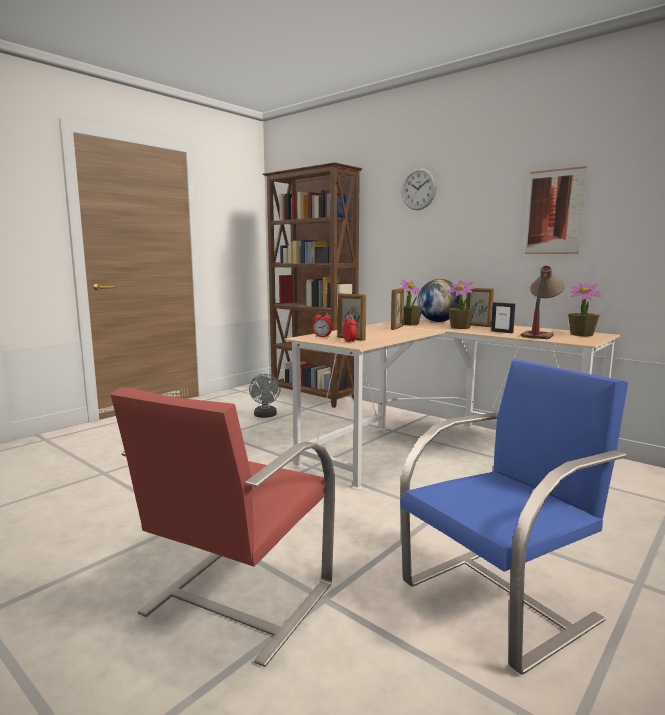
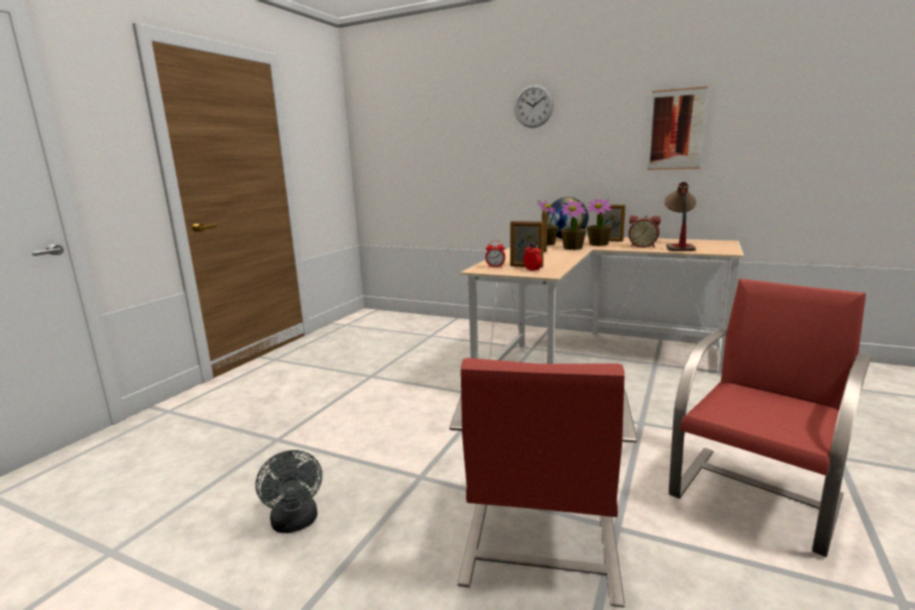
camera: 15 degrees left, 5 degrees up
(265, 416) = (396, 349): grey fan -> grey fan (296, 523)
(313, 396) = (426, 321): brown bookcase -> none
(501, 600) = (757, 494): blue chair -> red chair
(502, 332) = (643, 246): picture frame -> alarm clock
(582, 334) = (711, 243): potted plant -> potted plant (573, 248)

